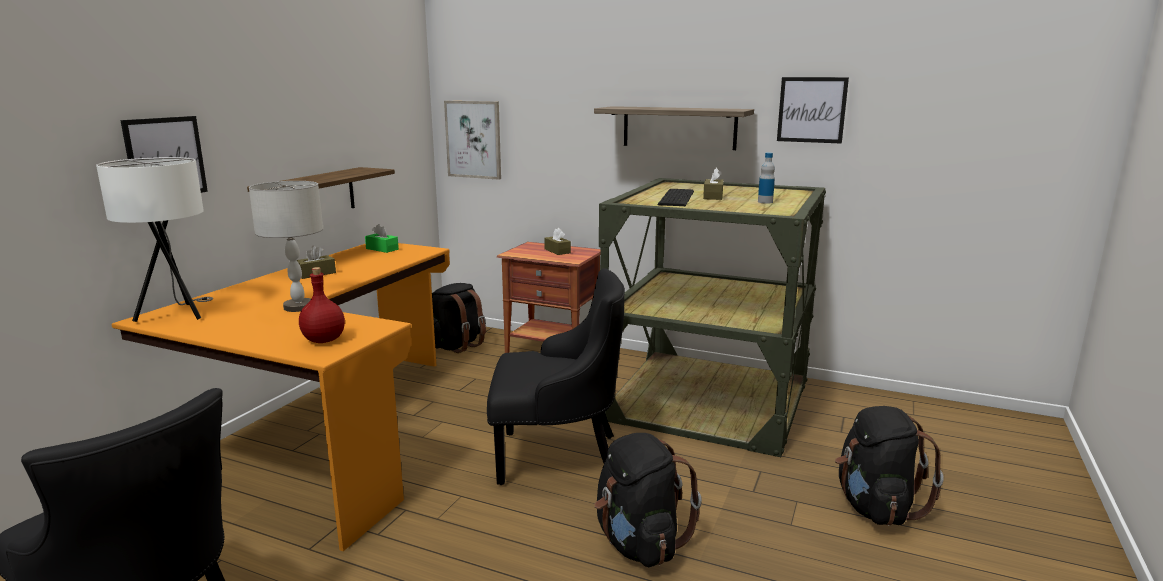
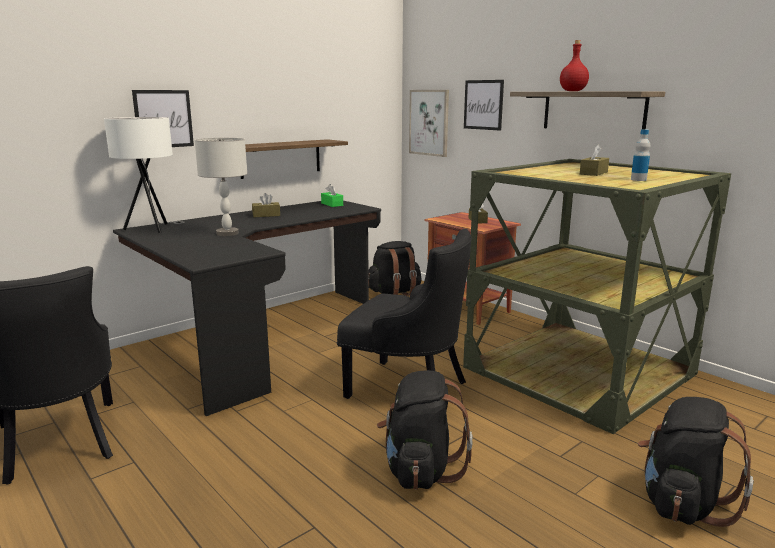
camera: 25 degrees right, 0 degrees up
(324, 340) = (215, 255): red bottle -> red bottle (573, 91)
(329, 434) = (258, 337): orange desk -> black desk
(678, 198) = (557, 172): keyboard -> none
(811, 110) = (725, 91): picture -> picture (483, 105)

